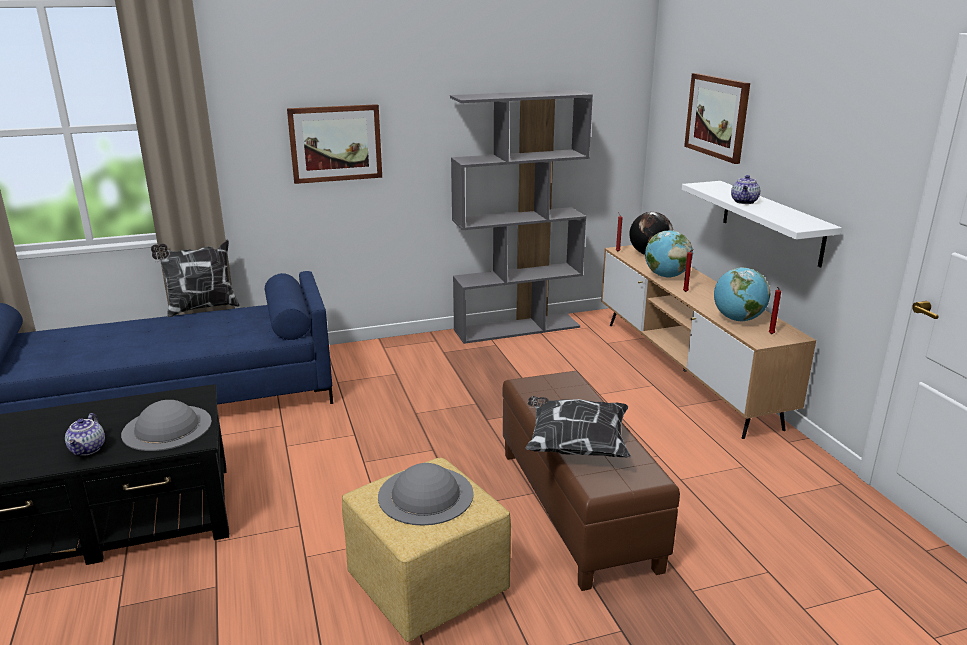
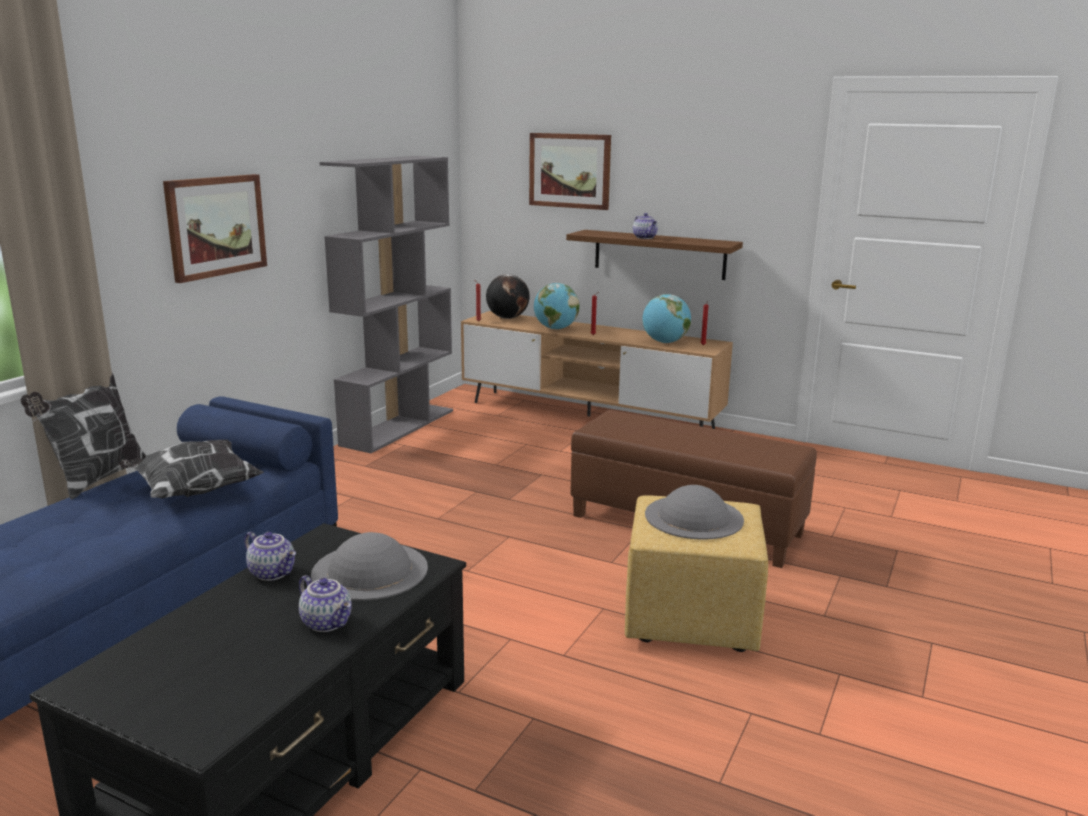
camera: 45 degrees left, 5 degrees down
(132, 405) = (273, 573): none -> teapot
(575, 446) = (717, 450): pillow -> pillow (193, 491)
(771, 222) = (659, 254): white shelf -> brown shelf

